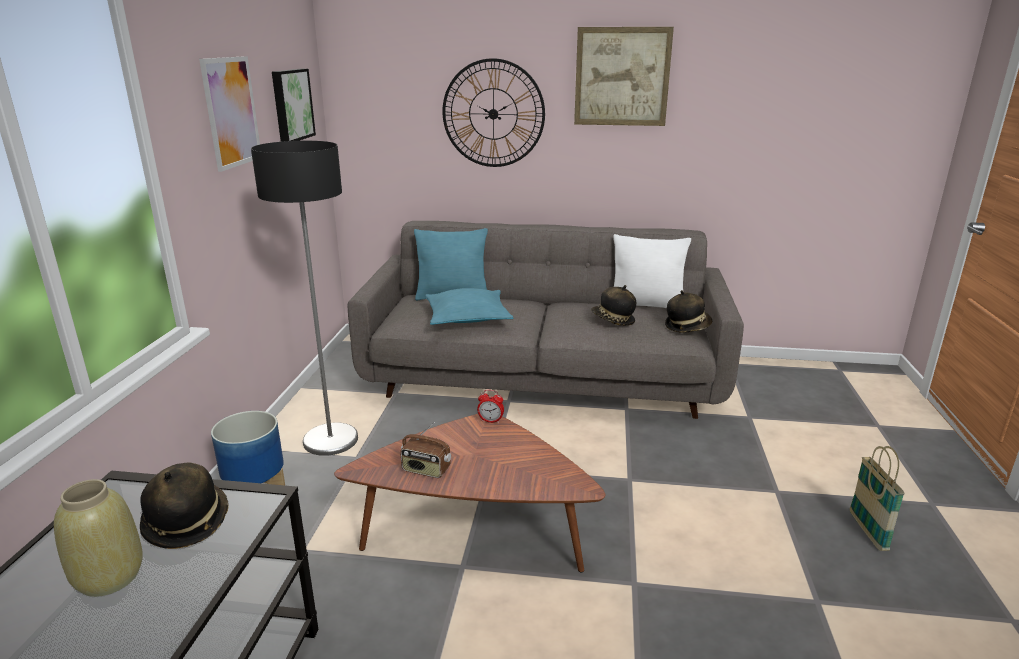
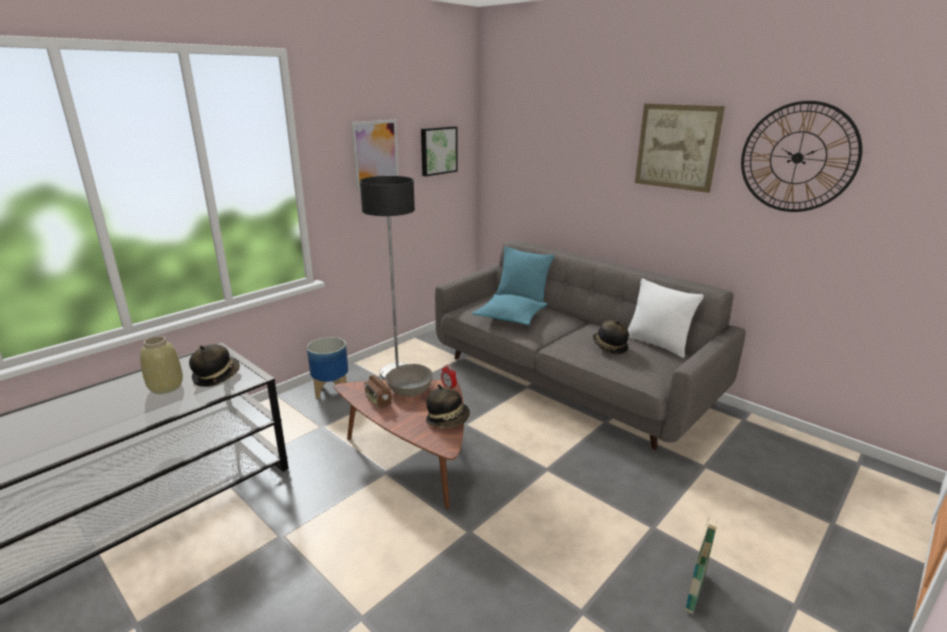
camera: 35 degrees right, 0 degrees up
(447, 441) = (409, 389): none -> grey bowl
(493, 114) = (578, 168): wall clock -> wall clock (797, 158)
(687, 326) = (665, 369): hat -> hat (448, 420)

